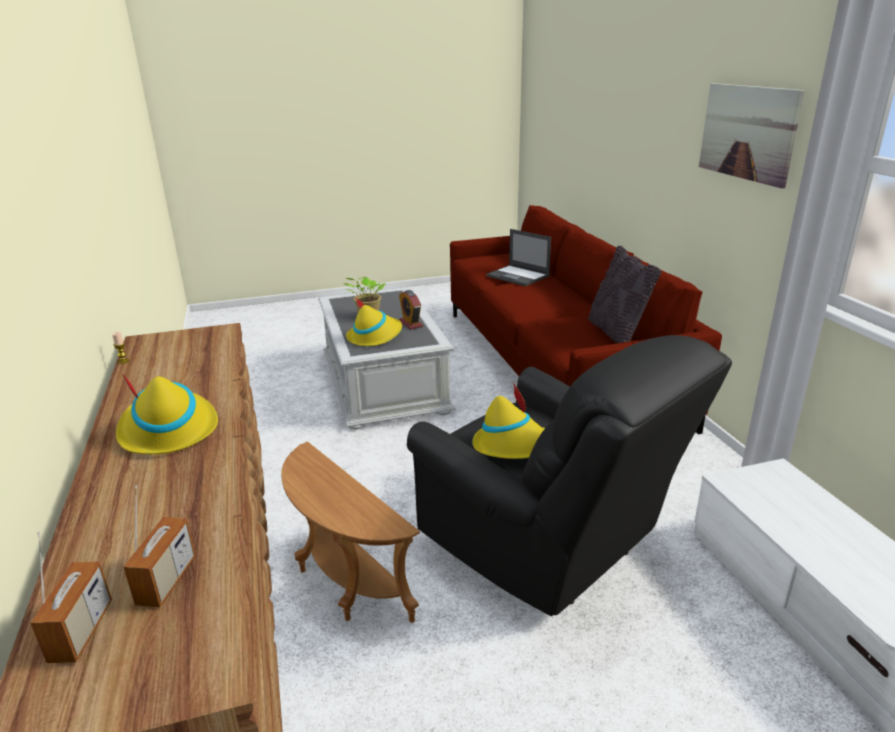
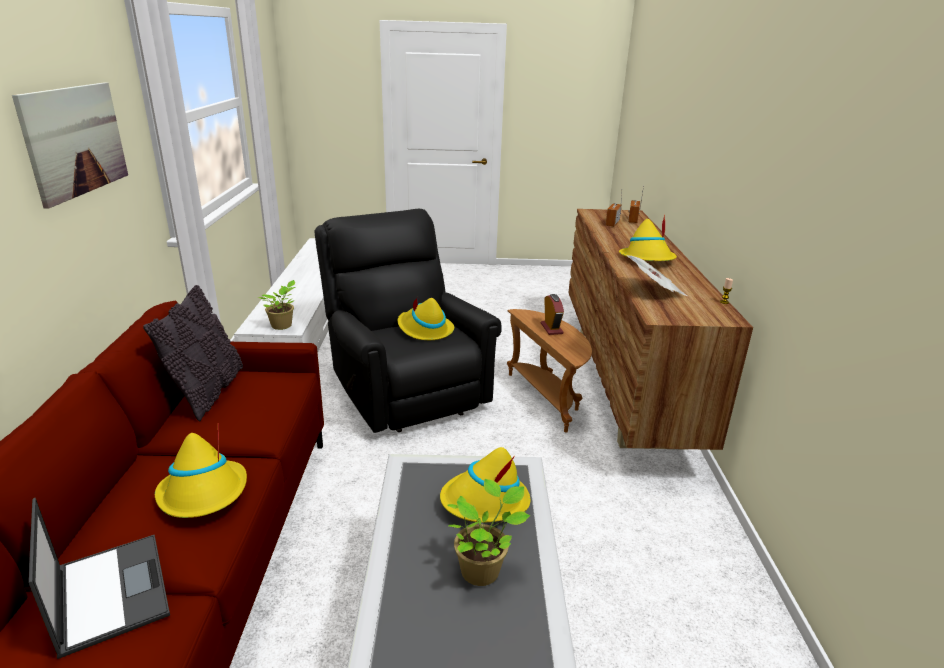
camera: 165 degrees left, 0 degrees up
(203, 363) = (654, 291): none -> newspaper
(411, 324) = (417, 523): alarm clock -> alarm clock (551, 328)
(527, 298) = (204, 494): none -> yellow hat
(750, 484) = (283, 326): none -> potted plant

